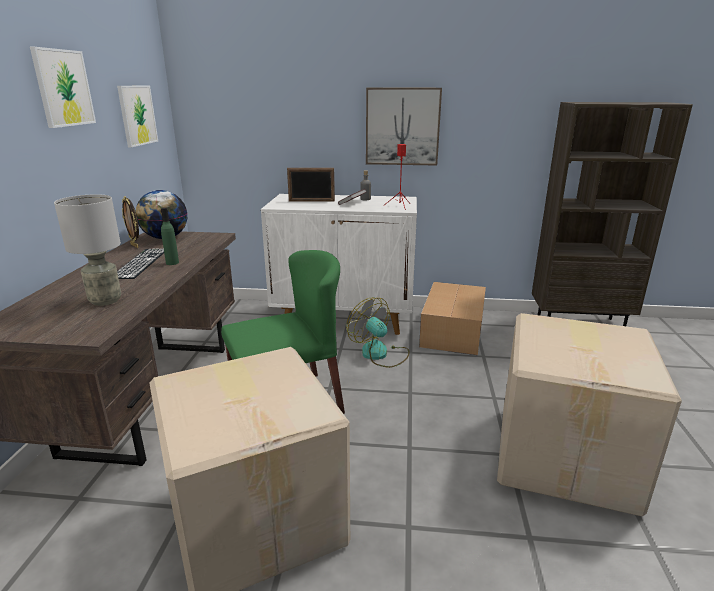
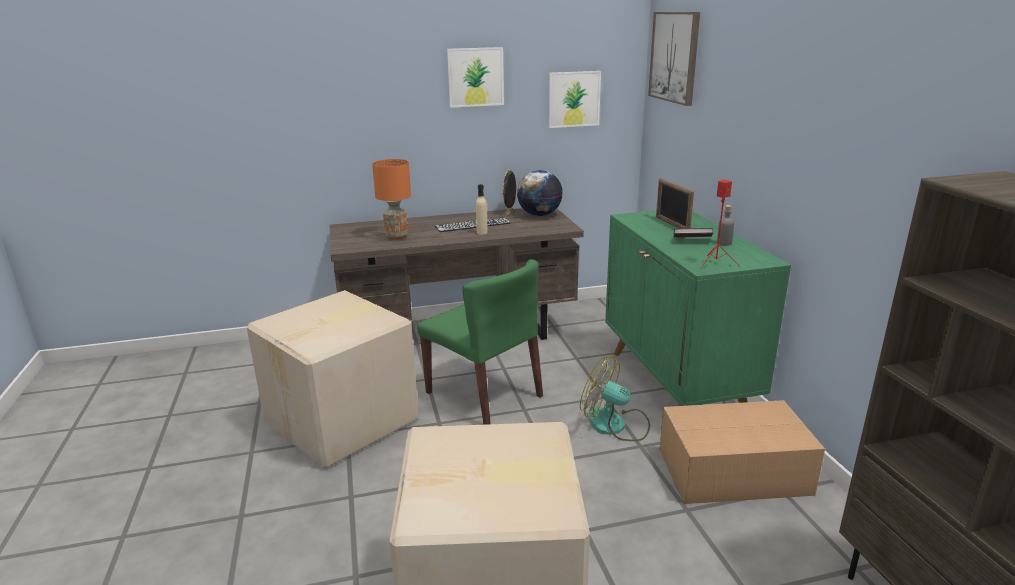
camera: 70 degrees right, 0 degrees up
(105, 300) = (396, 236): grey table lamp -> orange table lamp
(172, 263) = (482, 232): green bottle -> beige bottle
(345, 318) = (677, 383): white cabinet -> green cabinet
(380, 354) = (615, 425): fan -> fan turned 90 degrees counterclockwise
(402, 126) = (796, 158): picture -> picture (675, 57)

